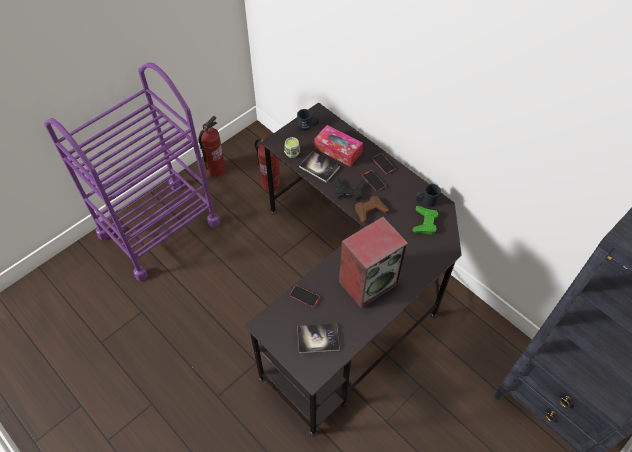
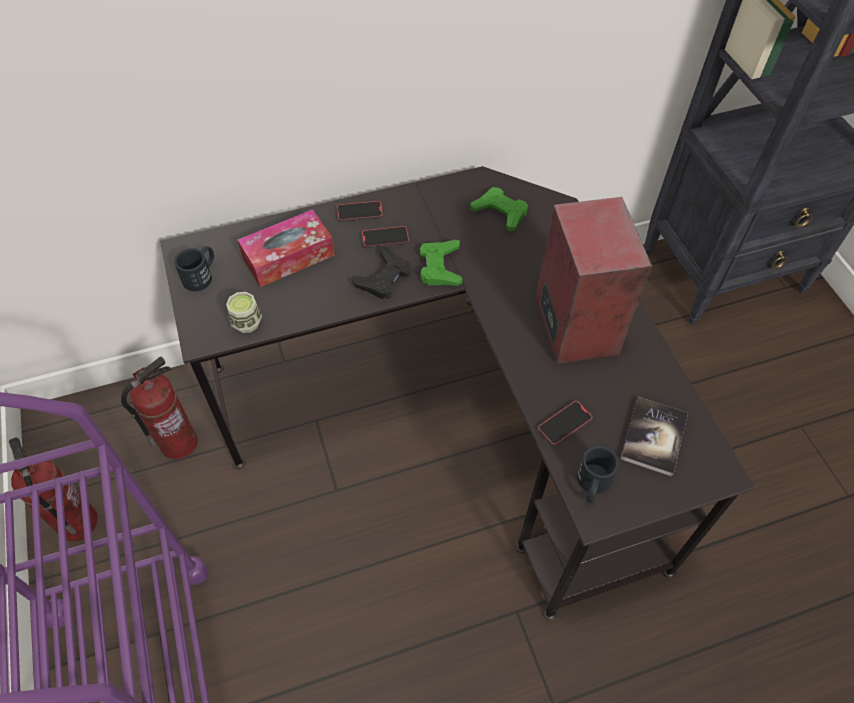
camera: 65 degrees left, 0 degrees up
(319, 167) = (307, 297): book -> none
(370, 211) = (440, 267): brown game controller -> green game controller
(426, 200) = (461, 194): black mug -> black mug (592, 485)

